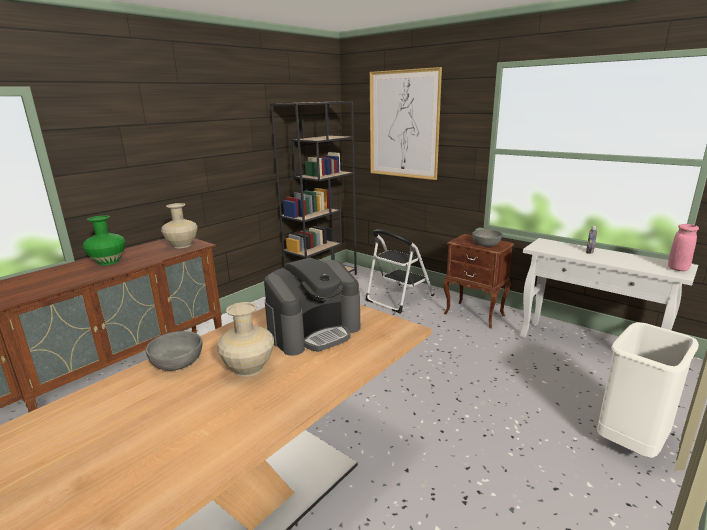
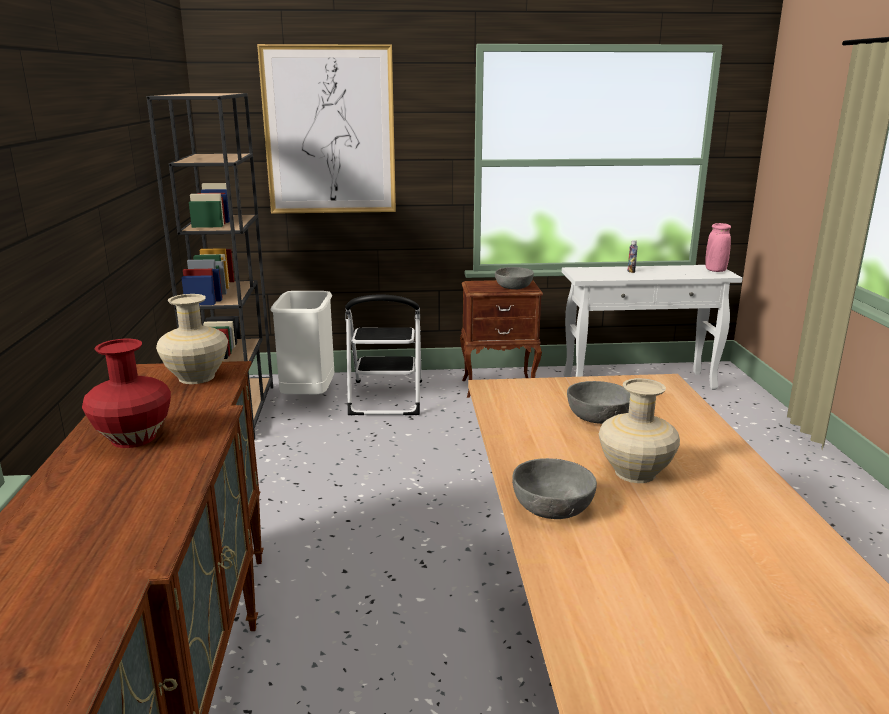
camera: 45 degrees left, 0 degrees up
(108, 262) = (133, 438): green vase -> red vase
(314, 331) = (598, 416): coffee machine -> grey bowl
(632, 442) = (772, 444): white trash can -> white trash can (309, 396)

